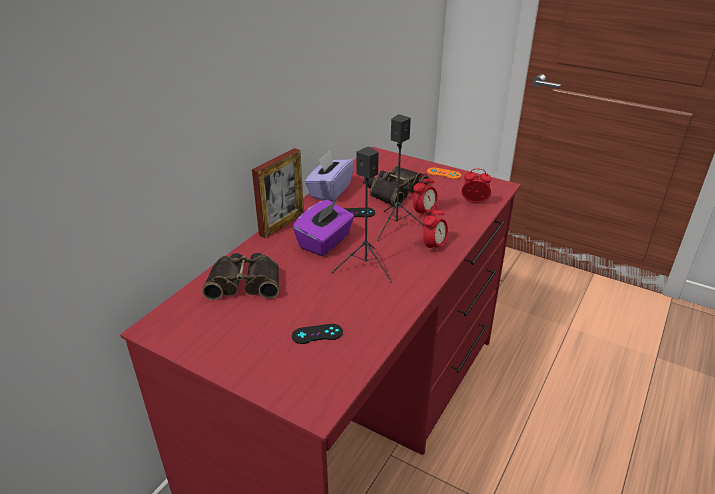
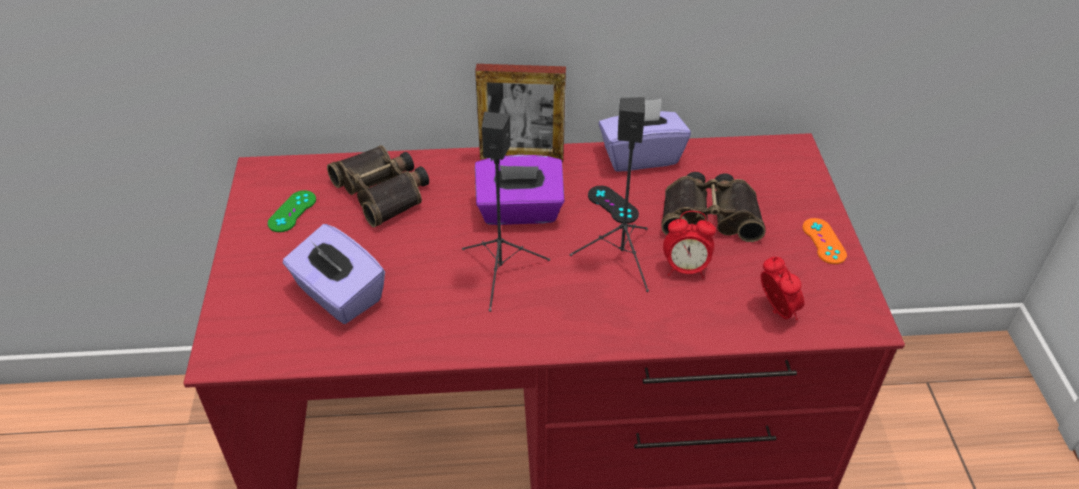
camera: 55 degrees right, 10 degrees up
(214, 327) = (292, 211): none -> green game controller
(317, 334) = (338, 295): black game controller -> purple tissue box
(434, 247) = (608, 317): alarm clock -> none

